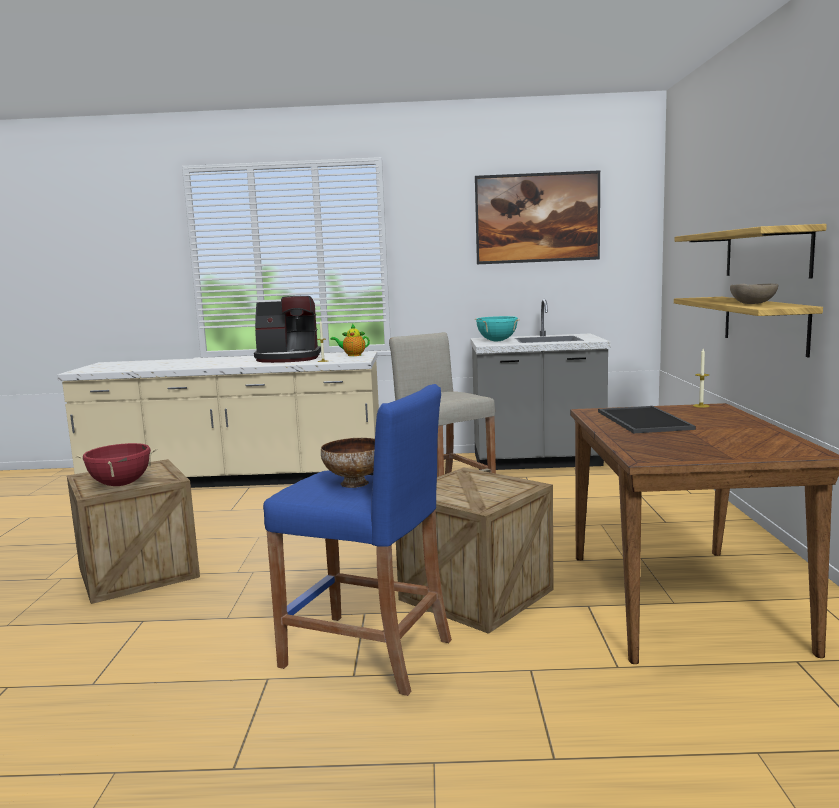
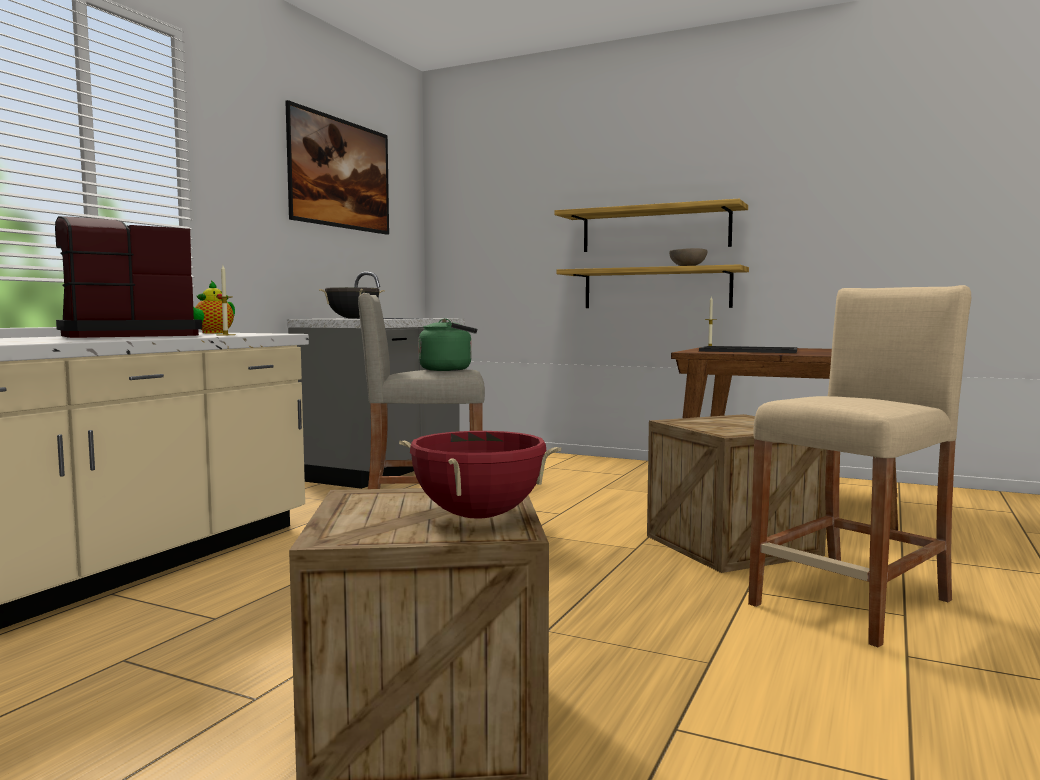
camera: 65 degrees left, 5 degrees down
(288, 358) = (126, 336): coffee machine -> coffee machine turned 150 degrees counterclockwise
(355, 483) = (857, 396): bowl -> none
(366, 653) = (852, 603): blue stool -> beige stool
(449, 395) = (449, 369): none -> green kettle
(497, 341) = (353, 318): turquoise cooking pot -> black cooking pot

